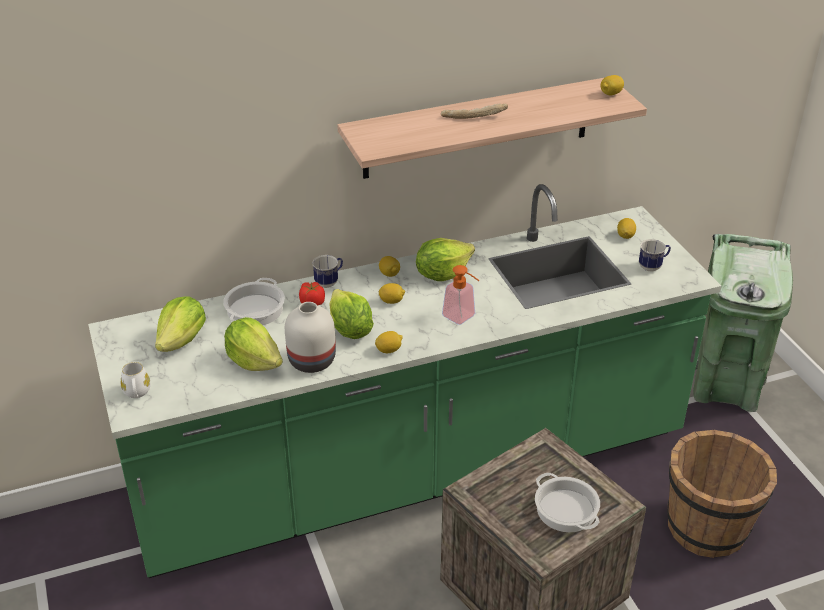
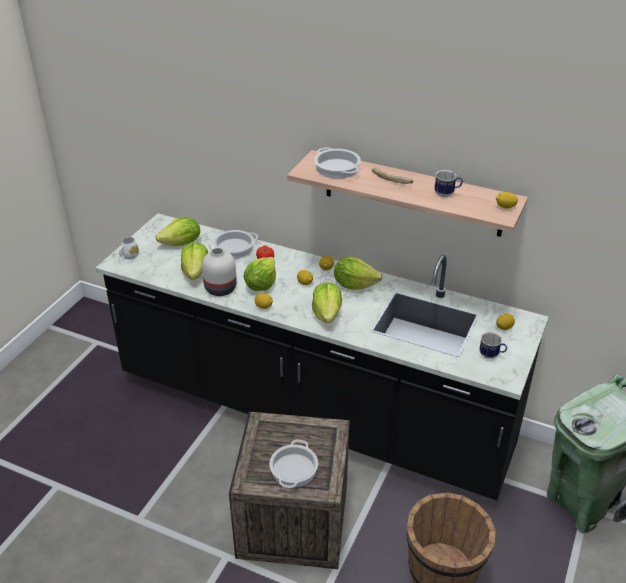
camera: 45 degrees right, 0 degrees up
(329, 282) = (289, 255): mug -> mug (447, 194)
(400, 130) = (336, 168): none -> cooking pot
(412, 472) = (313, 412): green counter -> black counter
(462, 318) = (327, 314): soap dispenser -> lettuce

